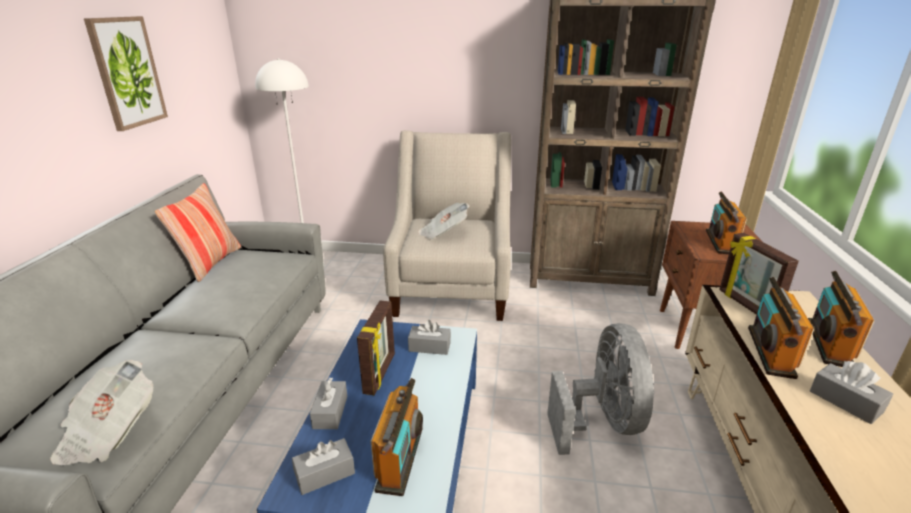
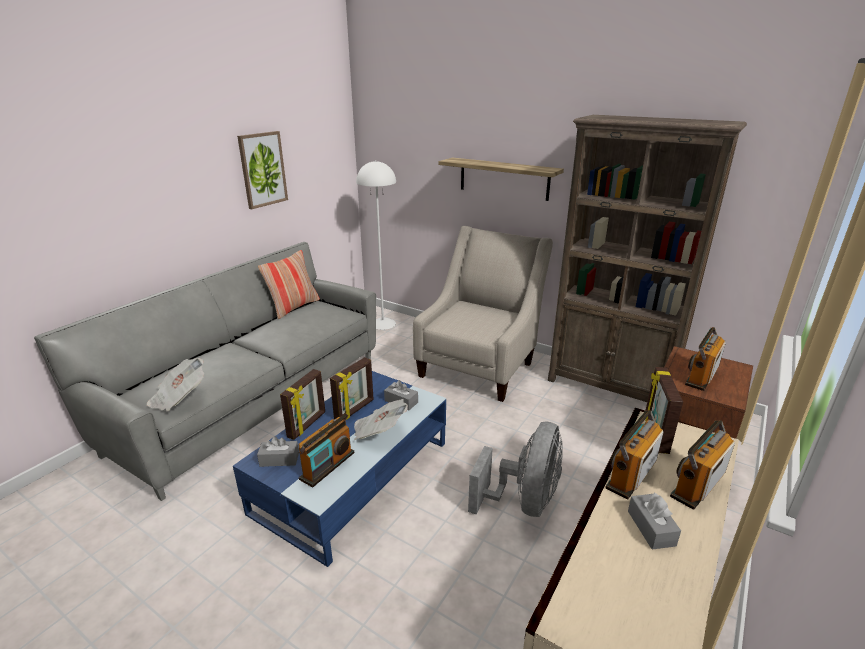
camera: 25 degrees right, 0 degrees up
(330, 412) = (307, 425): grey tissue box -> picture frame
(443, 233) = (471, 317): newspaper -> newspaper (379, 431)
(445, 70) = (503, 178): none -> shelf

